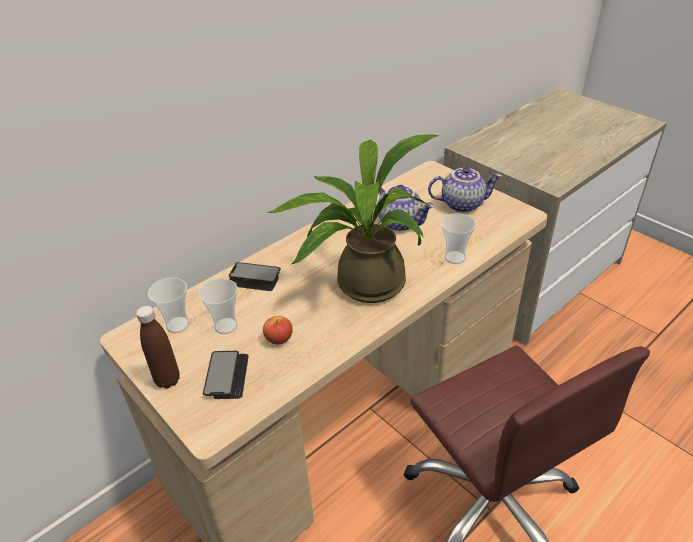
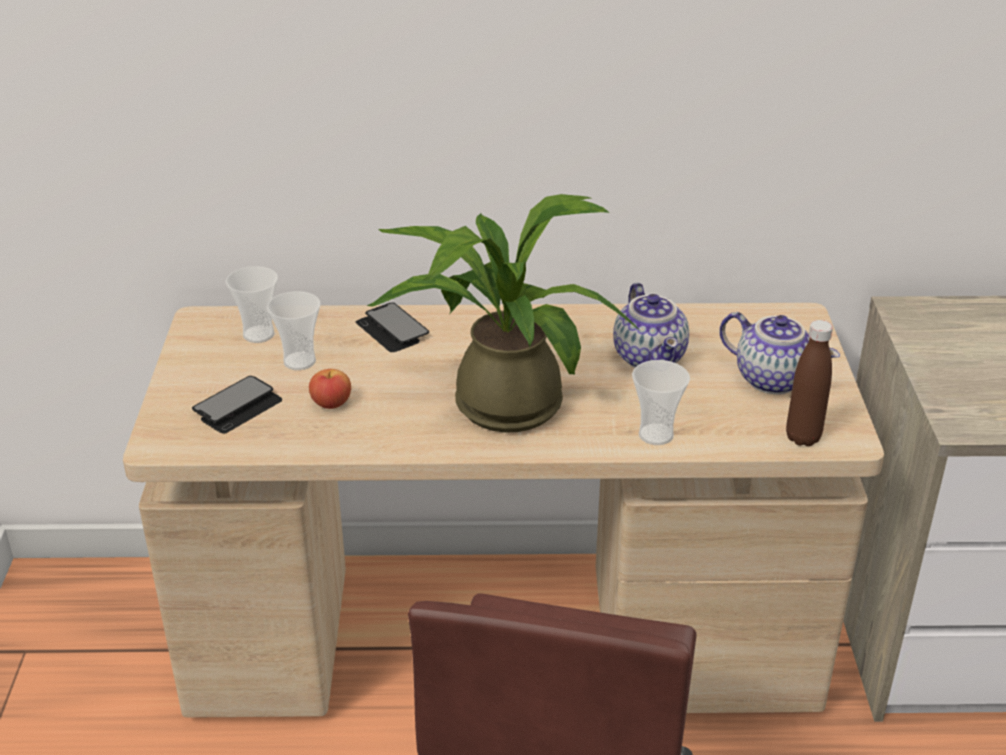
camera: 40 degrees right, 5 degrees down
(168, 380) = (185, 379): brown bottle -> brown bottle (803, 437)

